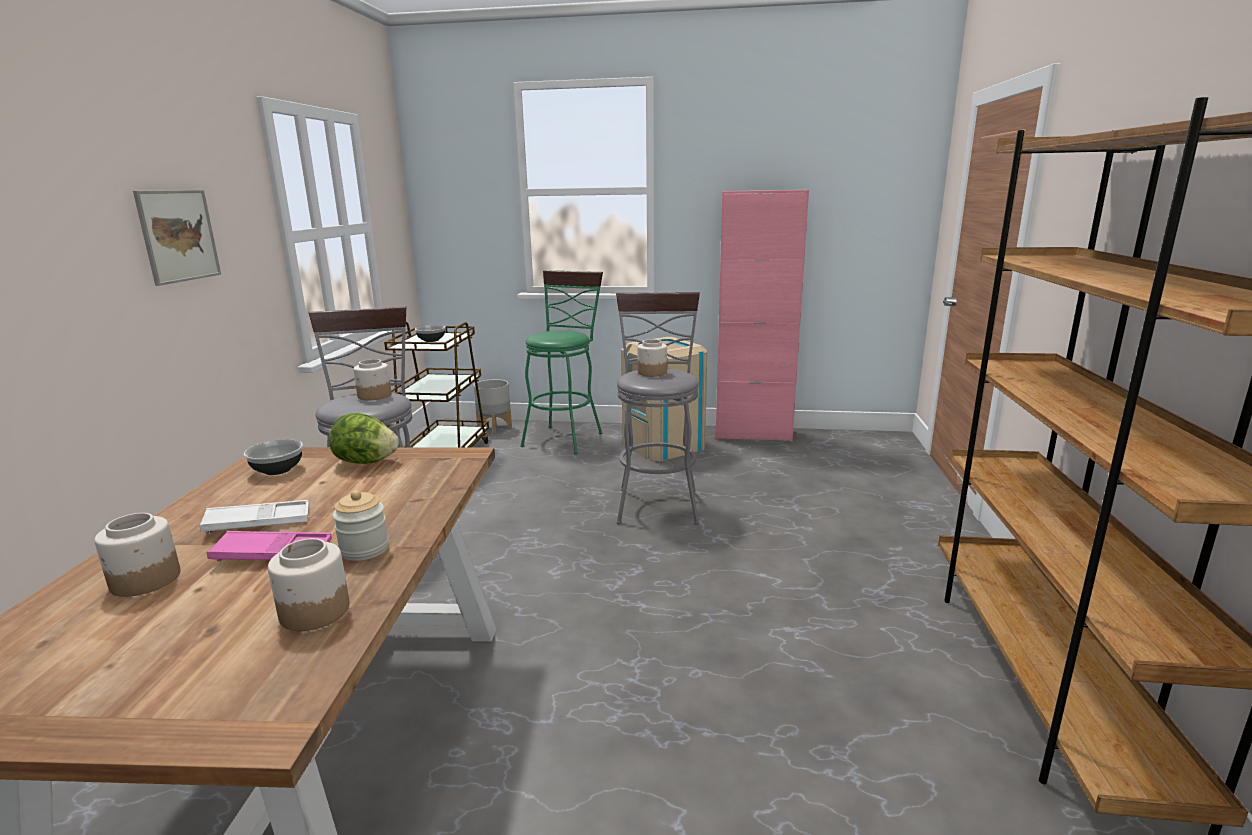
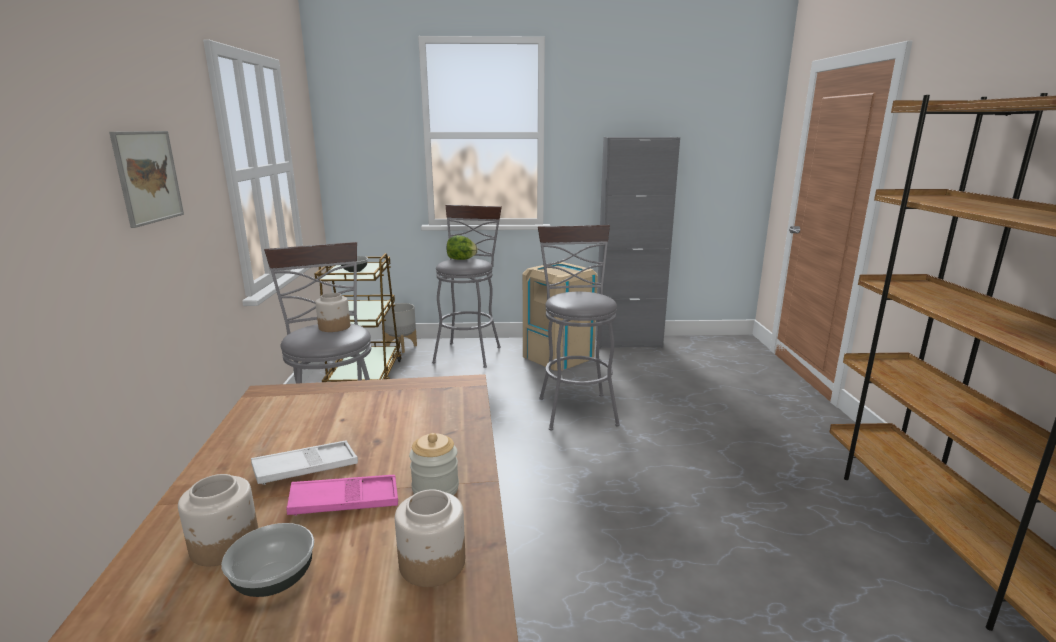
camera: 10 degrees left, 0 degrees up
(278, 470) = (288, 409): bowl -> bowl (275, 580)
(366, 462) = (372, 396): lettuce -> lettuce (461, 259)
(565, 437) = (469, 352): green stool -> grey stool
(652, 372) = (576, 296): jar -> none
(753, 434) = (628, 342): pink cabinet -> grey cabinet

